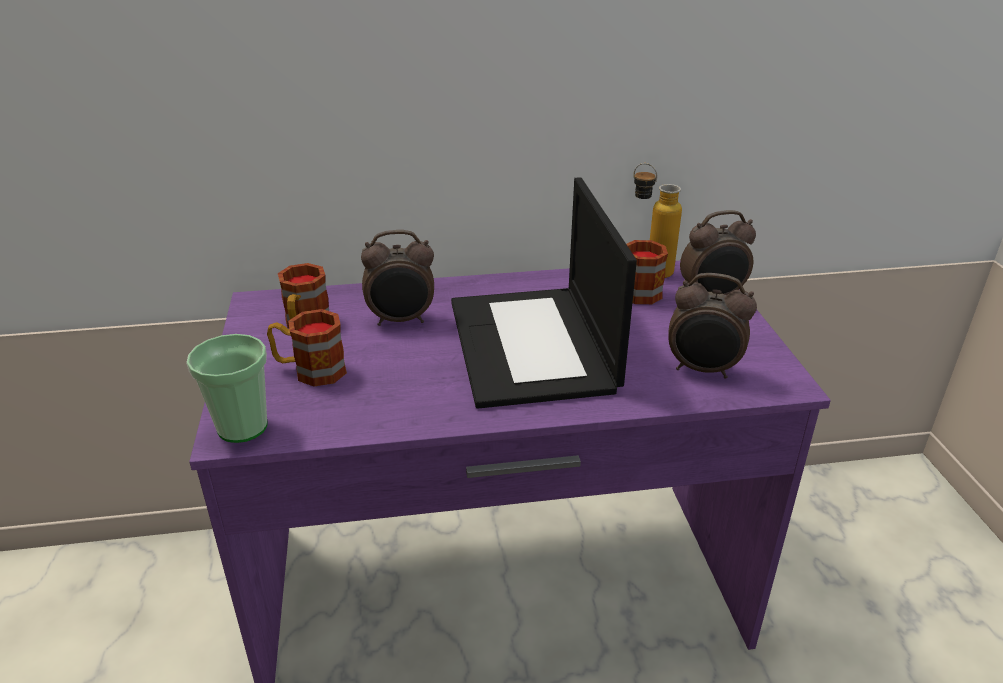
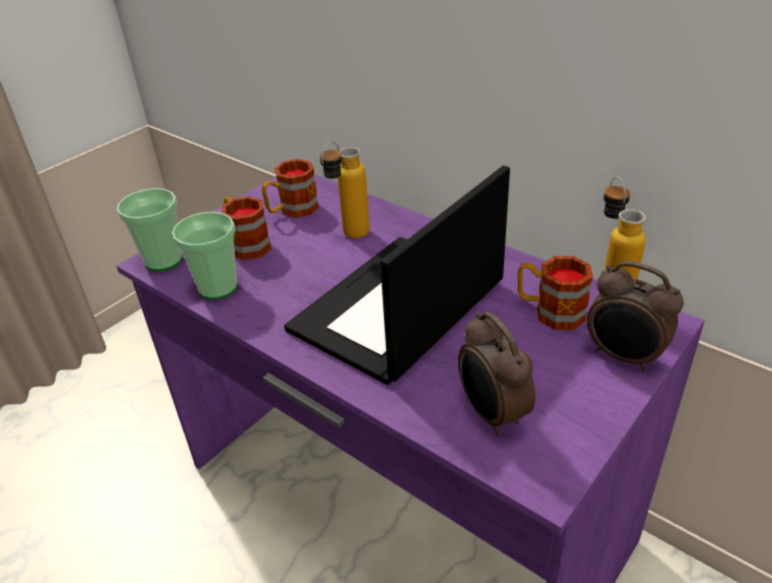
camera: 50 degrees right, 5 degrees up
(349, 415) = (217, 287): none -> cup
(401, 320) = (349, 237): alarm clock -> bottle

